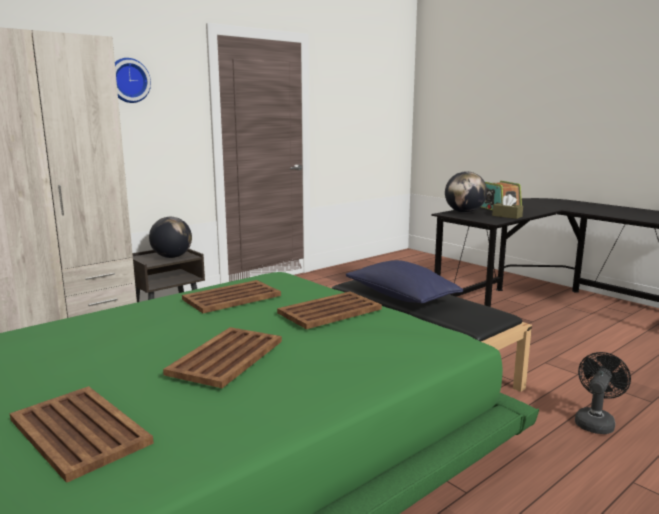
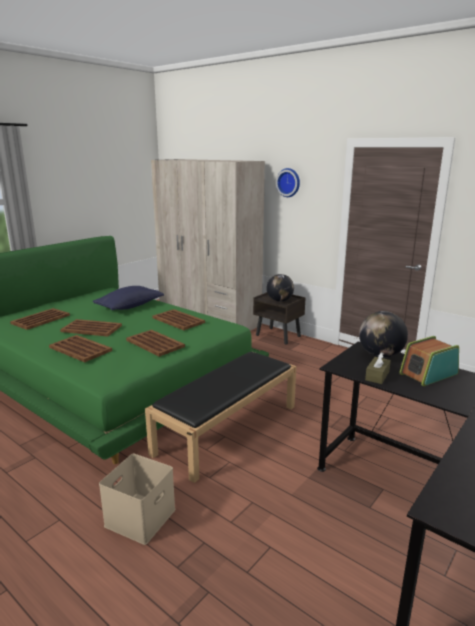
camera: 80 degrees right, 5 degrees up
(340, 359) = (80, 349): none -> brown tray
(401, 297) = (224, 373): blue pillow -> blue pillow (129, 306)
(595, 421) = (140, 516): black fan -> beige storage box

